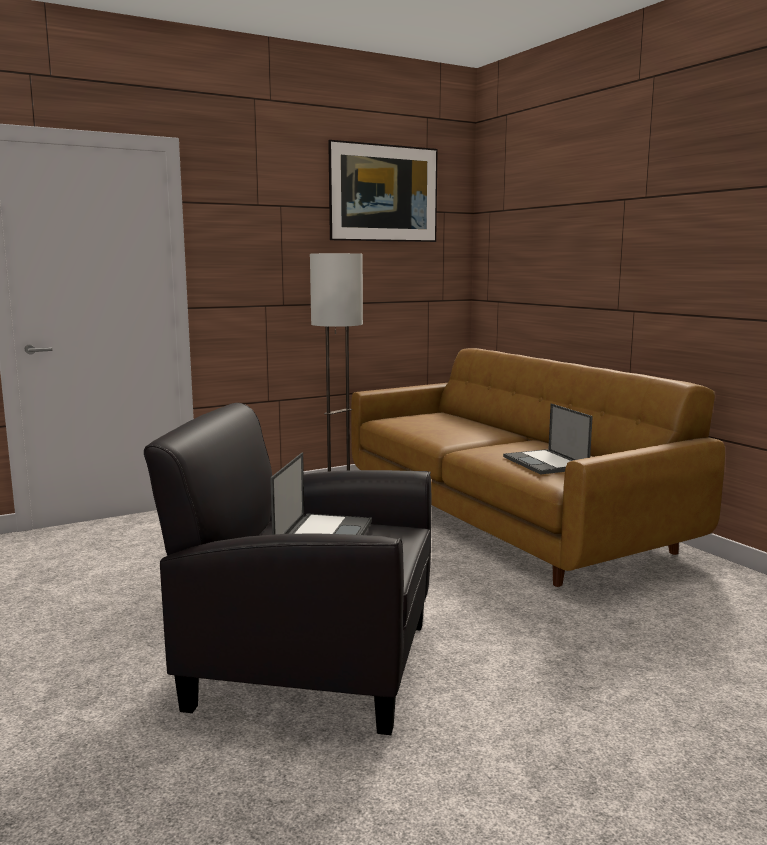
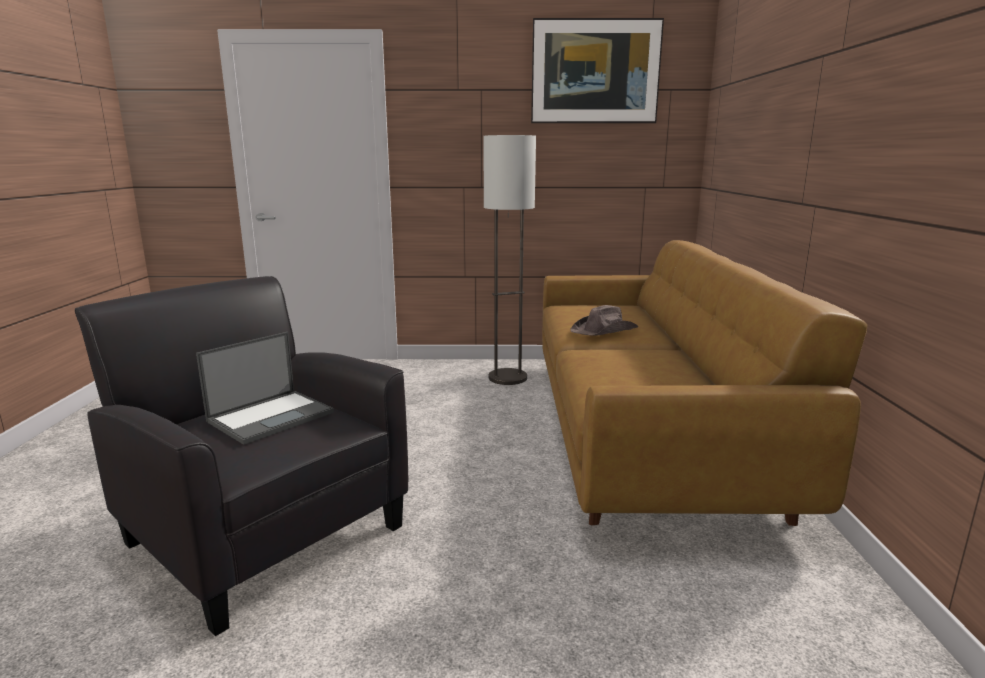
camera: 30 degrees right, 5 degrees up
(459, 433) = (605, 330): none -> brown hat
(546, 463) = (631, 380): laptop -> none

